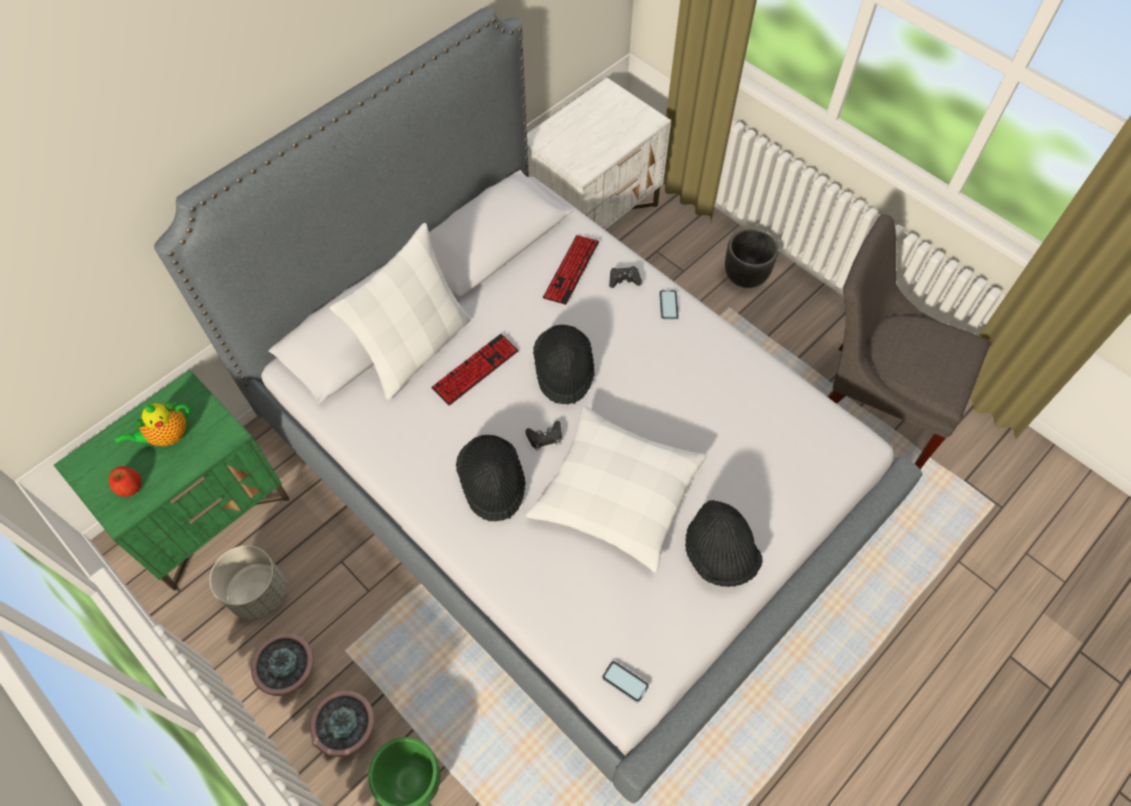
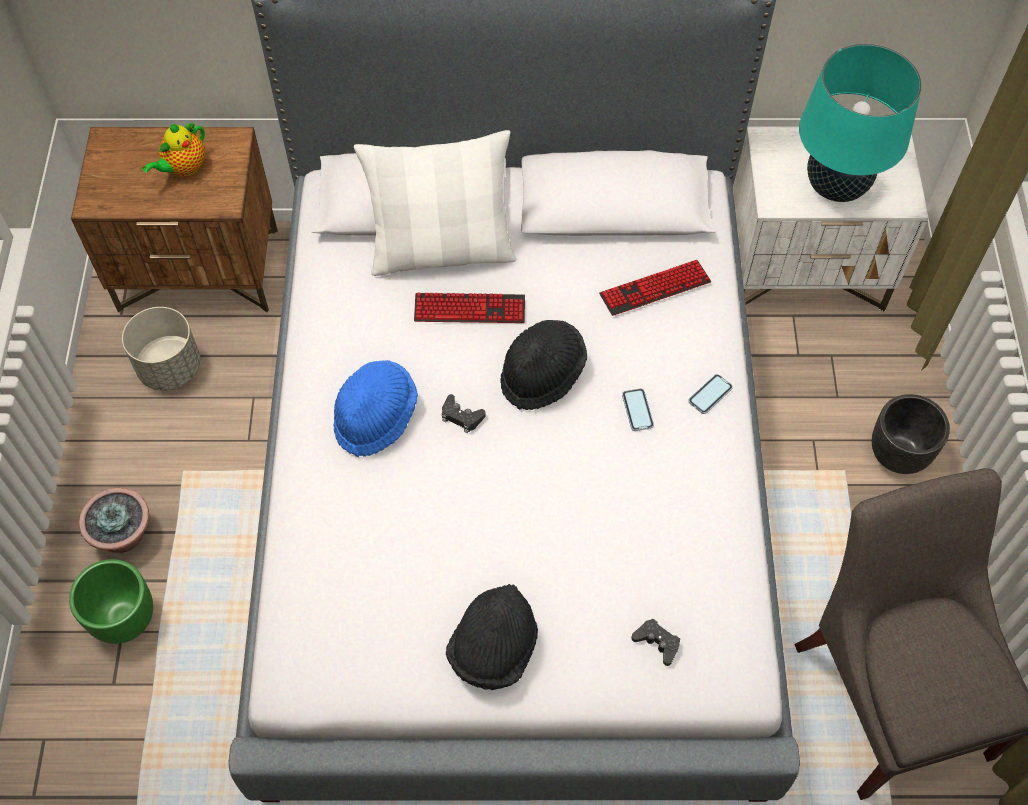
camera: 45 degrees right, 0 degrees up
(129, 486) = (121, 186): apple -> none
(167, 436) = (183, 168): teapot -> teapot turned 60 degrees counterclockwise
(208, 512) = (200, 270): green nightstand -> brown nightstand
(291, 673) = (130, 451): potted plant -> none
(492, 484) = (375, 417): black hat -> blue hat
(605, 137) = (836, 186): none -> turquoise table lamp
(617, 494) = (466, 517): white pillow -> none
(624, 280) = (695, 337): black game controller -> black game controller (657, 643)
(625, 681) = (298, 671): phone -> phone (637, 410)

